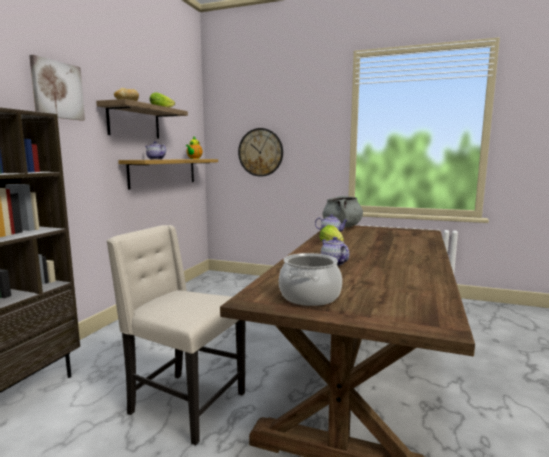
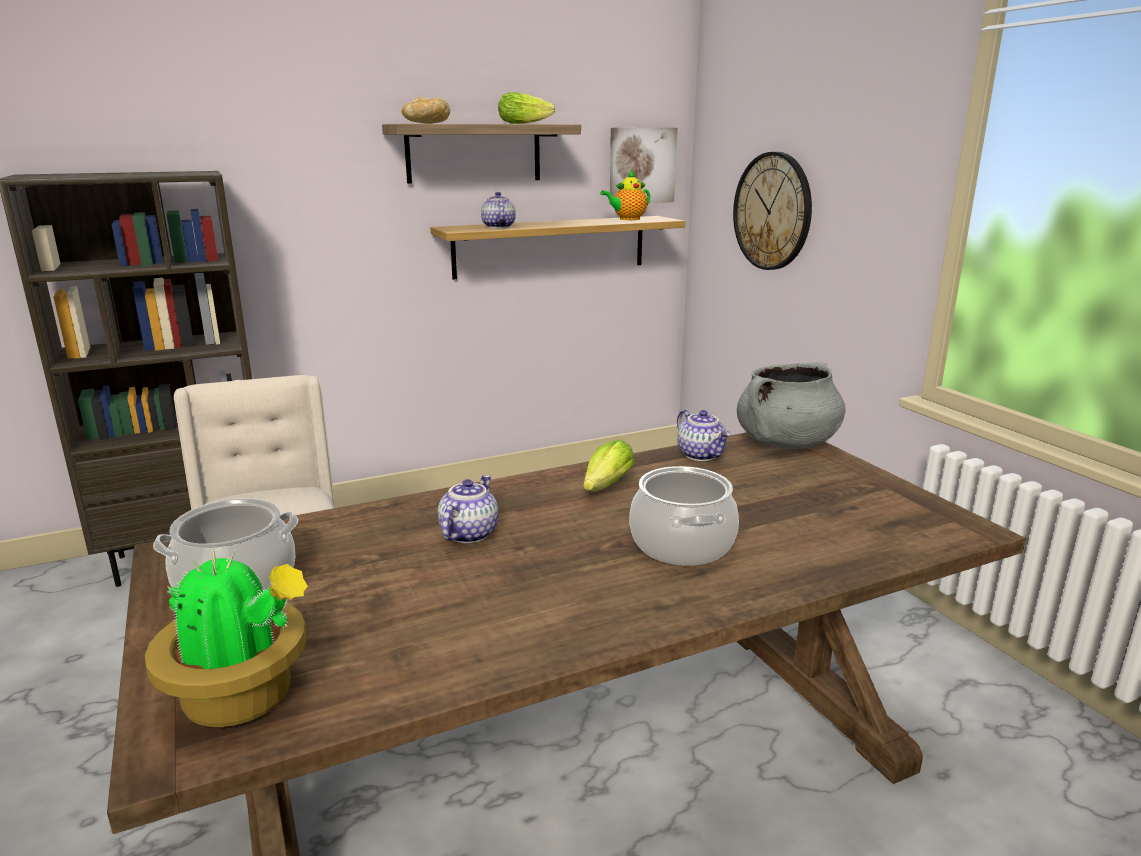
camera: 45 degrees right, 10 degrees up
(57, 90) = (300, 117): picture -> picture (641, 165)
(390, 249) = (681, 544): none -> cooking pot
(414, 311) = (243, 698): none -> potted plant

